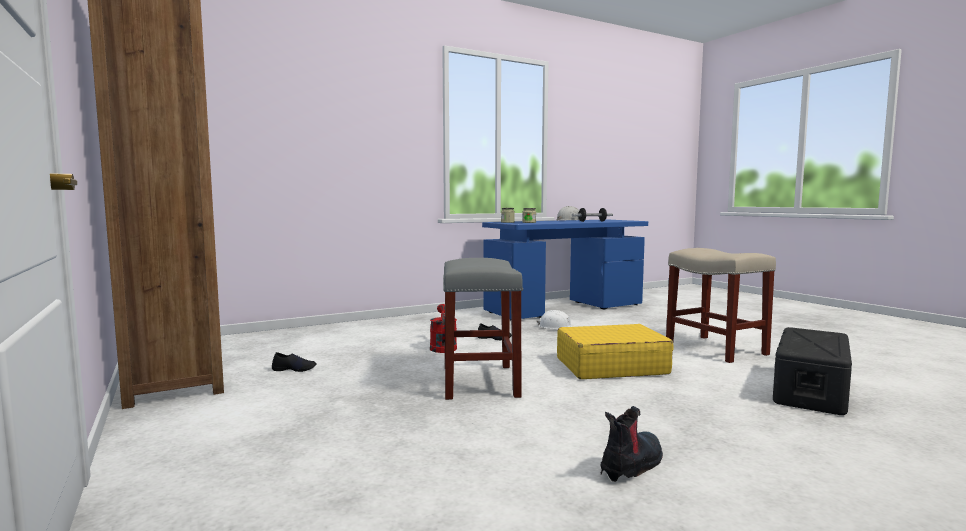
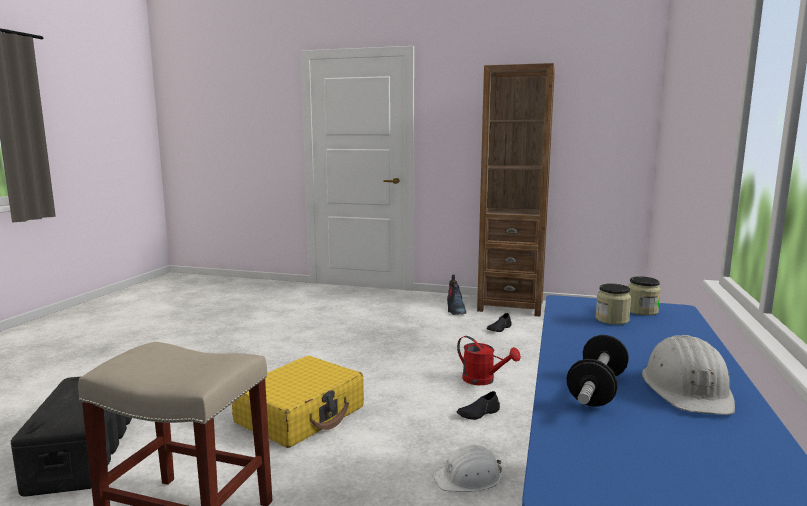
camera: 135 degrees right, 5 degrees up
(480, 382) = (374, 360): grey stool -> none
(632, 464) = (225, 346): boot -> boot (455, 309)

